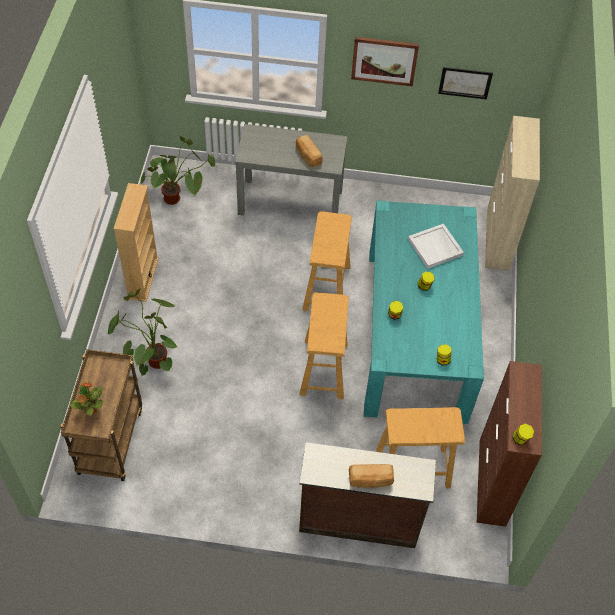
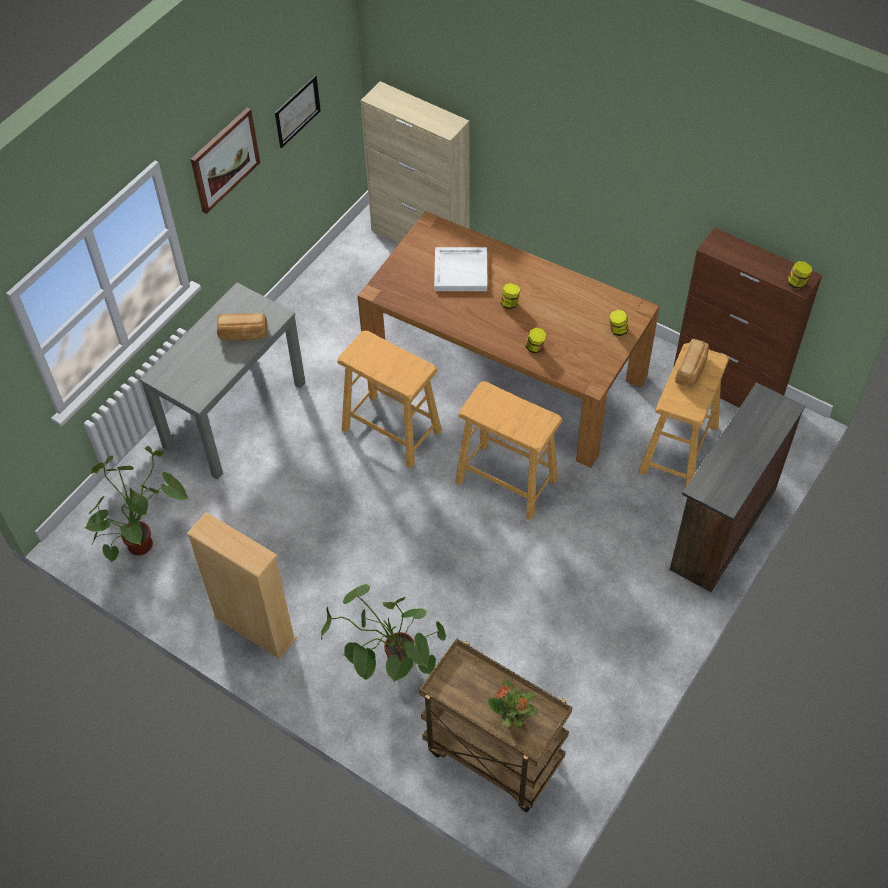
camera: 60 degrees left, 0 degrees up
(370, 480) = (757, 450): bread -> bread (692, 370)
(415, 333) = (505, 371): turquoise dining table -> brown dining table

